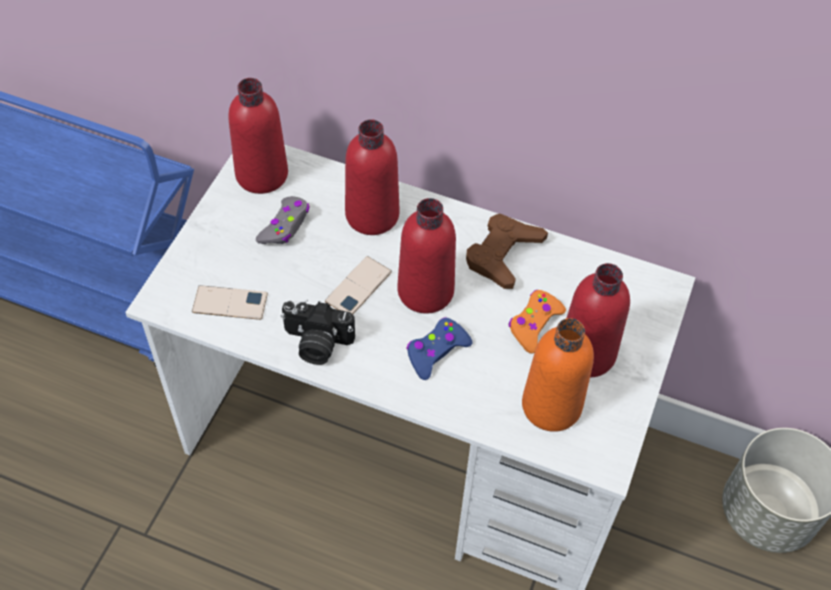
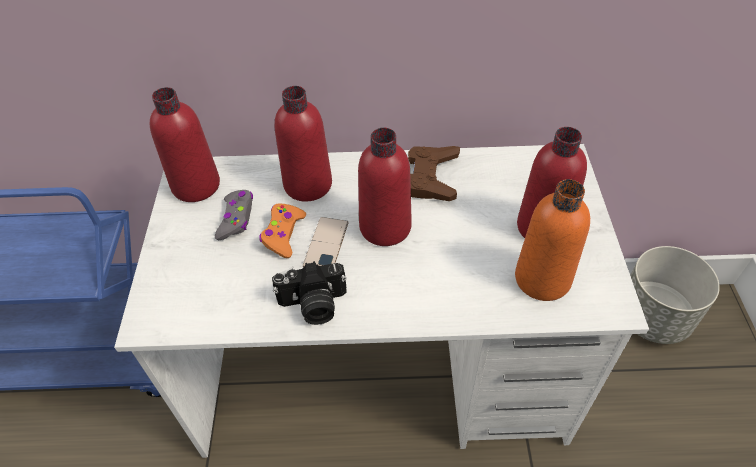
camera: 20 degrees left, 5 degrees down
(230, 303) = (215, 300): phone -> none
(436, 352) = (422, 272): blue game controller -> none
(534, 324) = (488, 220): orange game controller -> orange game controller (283, 234)

